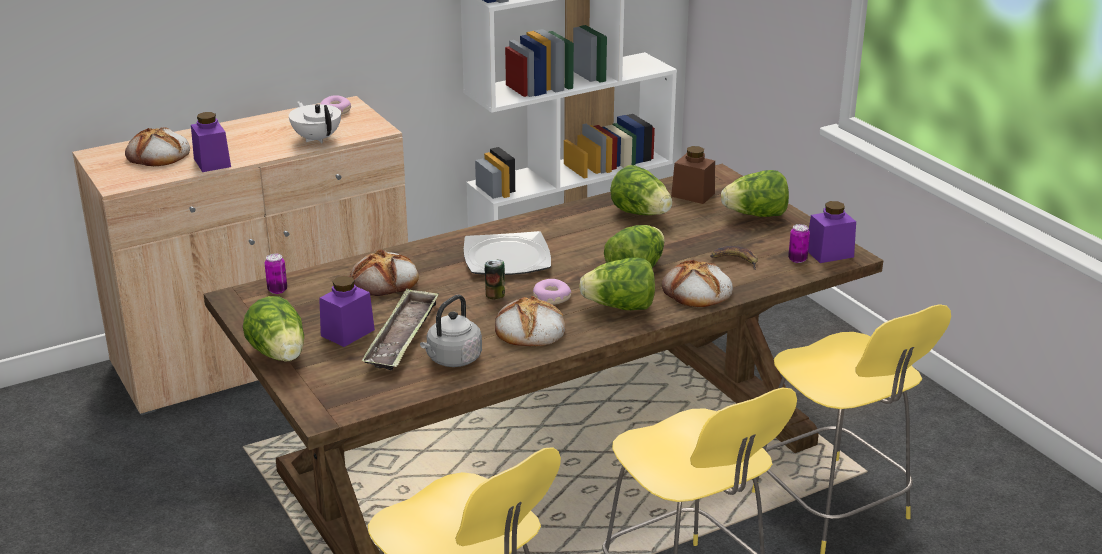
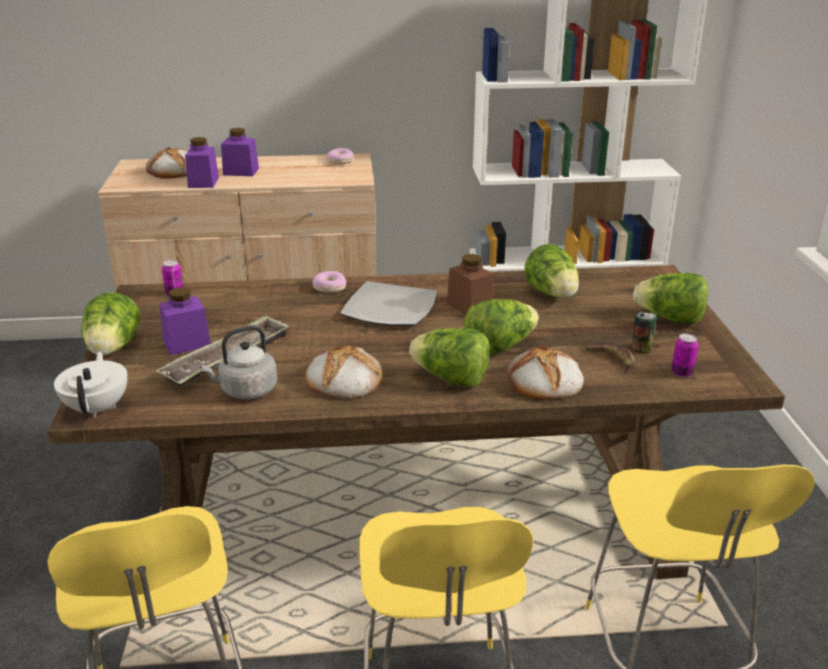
camera: 25 degrees right, 0 degrees up
(317, 138) = (302, 178): white teapot -> white teapot (98, 408)
(385, 280) = (267, 305): bread -> none
(495, 295) = (346, 340): can -> can (641, 349)
(551, 298) = (393, 354): donut -> donut (329, 287)
(693, 195) = (619, 287): brown jar -> brown jar (470, 306)
(829, 253) = (724, 374): purple jar -> purple jar (241, 172)

